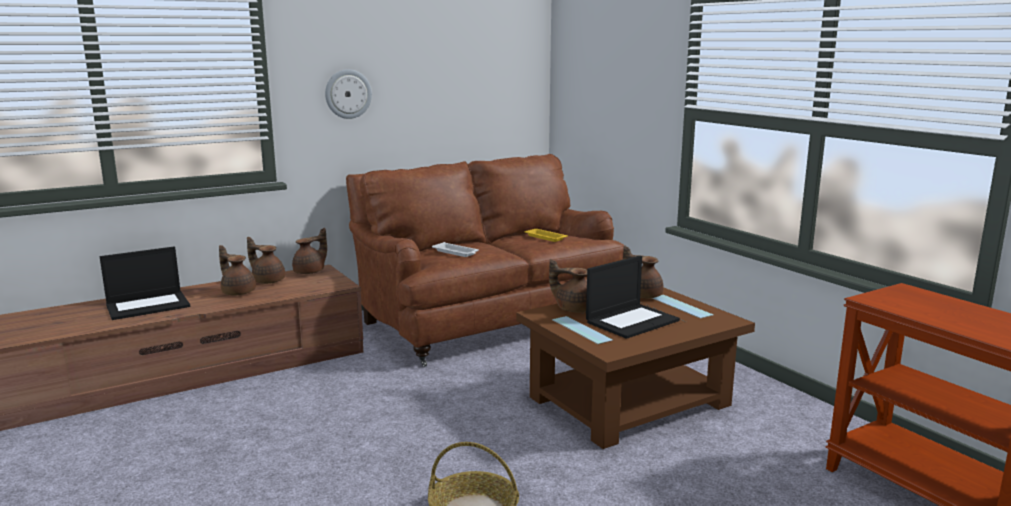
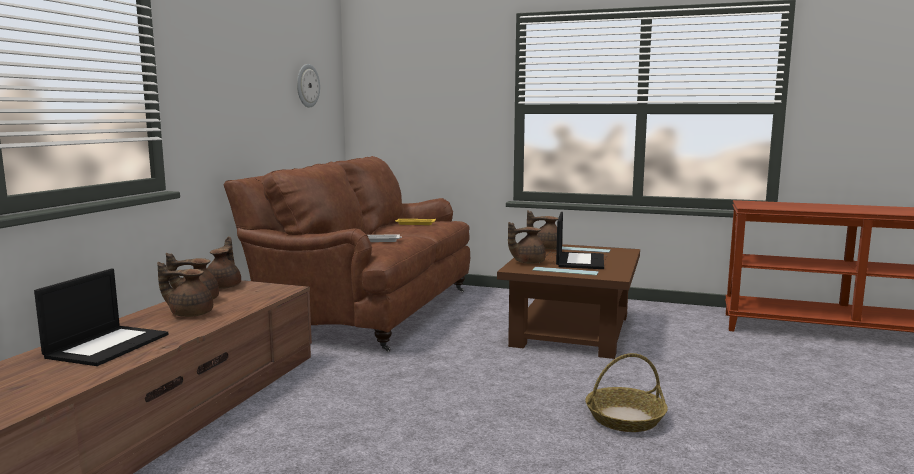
camera: 40 degrees left, 5 degrees down
(348, 94) = (218, 94): wall clock -> wall clock (307, 85)

